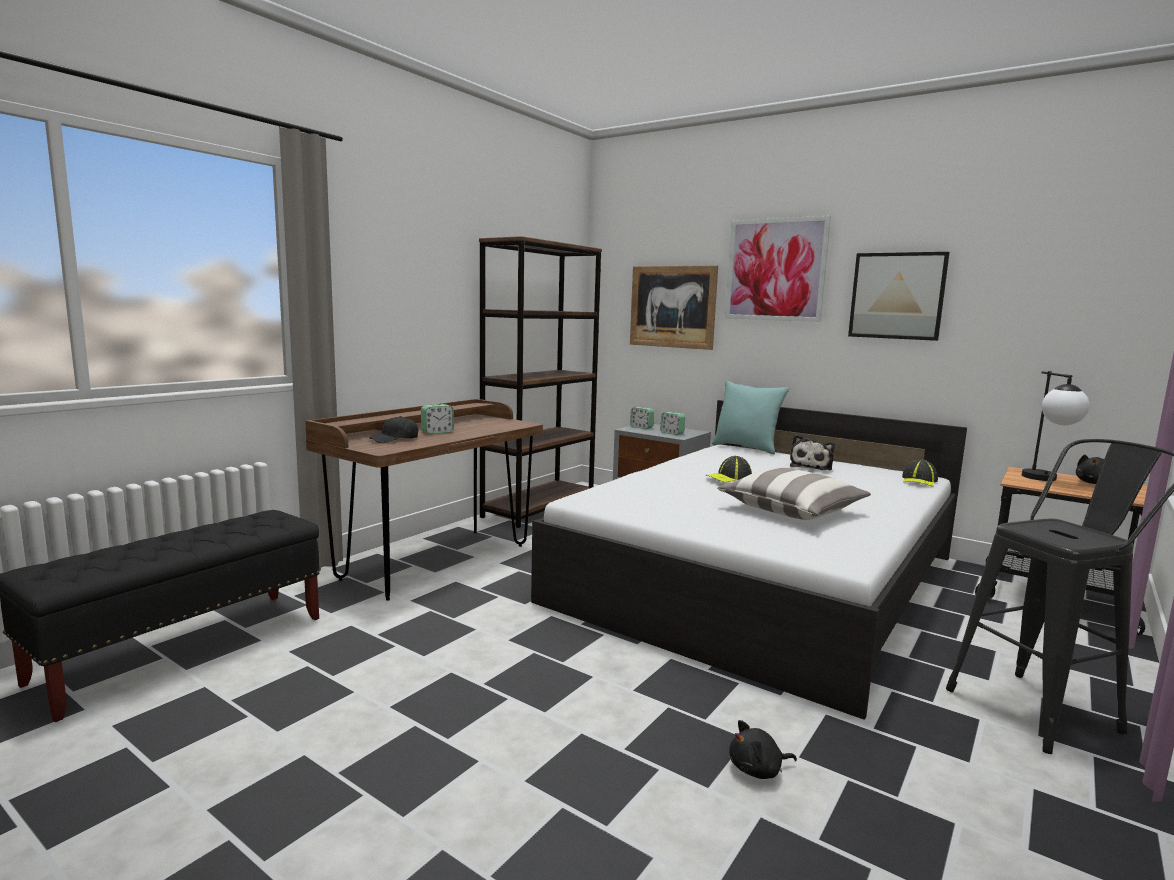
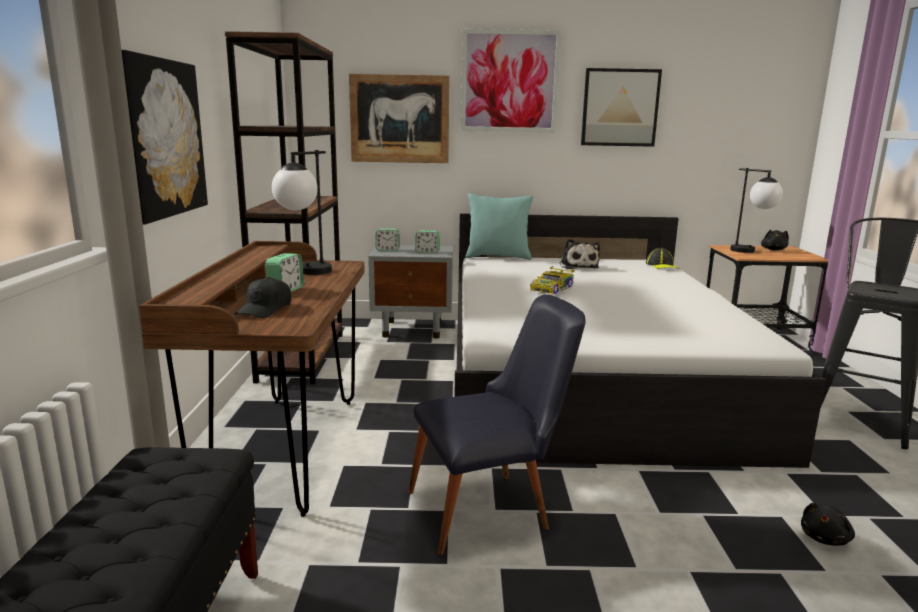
camera: 35 degrees left, 5 degrees up
(388, 315) = (162, 138): none -> picture
(479, 425) = (306, 273): none -> table lamp
(505, 639) = (491, 509): none -> black chair
(729, 477) = (552, 288): cap -> toy car
(791, 511) = (654, 309): pillow -> none

